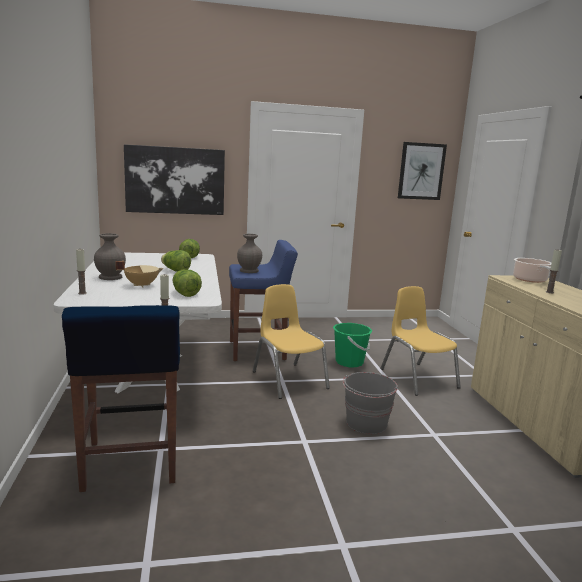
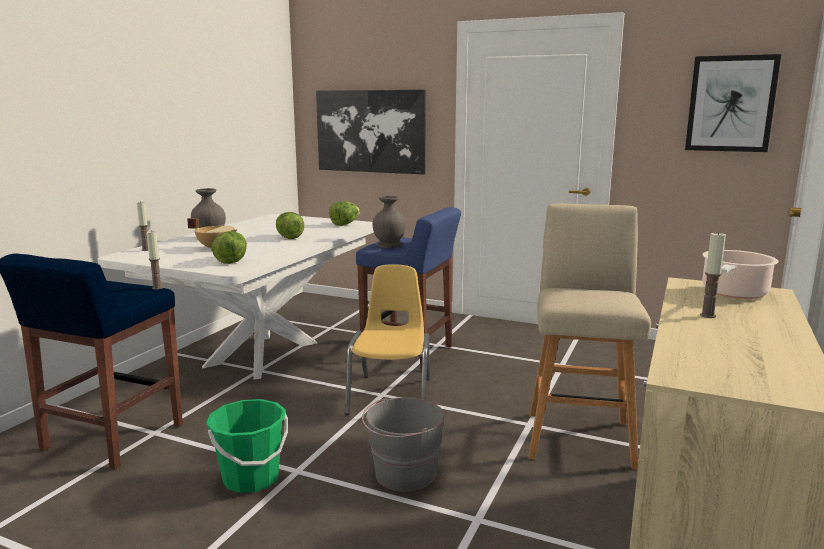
camera: 35 degrees right, 0 degrees up
(349, 362) = (506, 392): green bucket -> green bucket (251, 478)
(418, 378) = (579, 437): yellow chair -> beige stool

